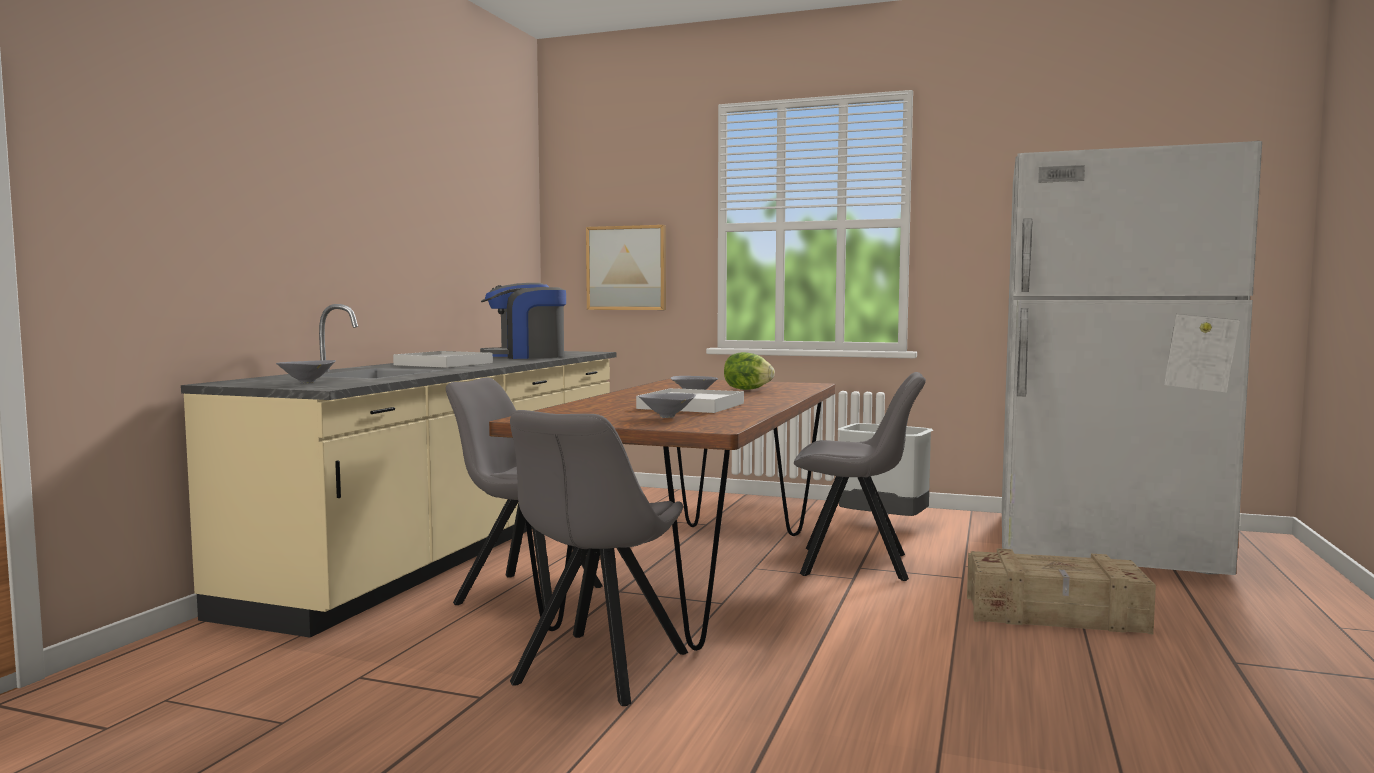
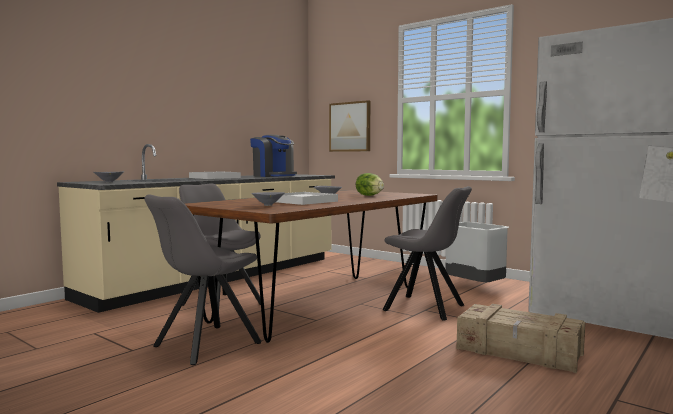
camera: 20 degrees right, 0 degrees up
(525, 356) = (274, 176): coffee machine -> coffee machine turned 135 degrees counterclockwise

